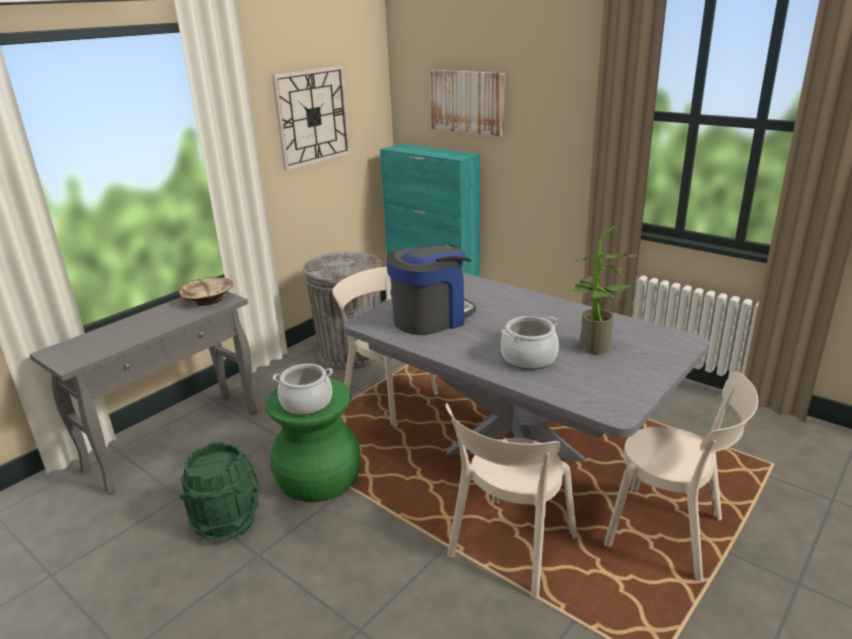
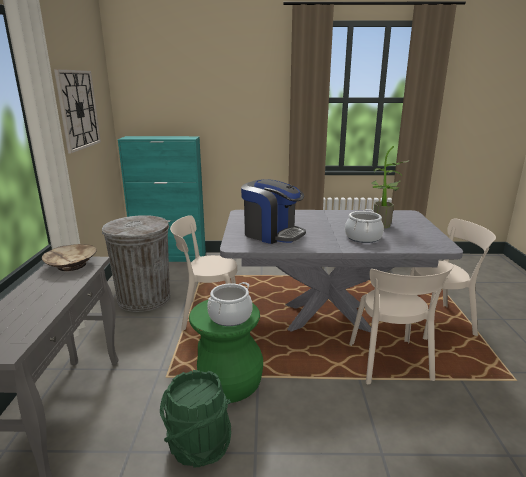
camera: 40 degrees left, 5 degrees down
(431, 318) = (272, 234): coffee machine -> coffee machine turned 105 degrees clockwise
(467, 102) = (185, 100): picture -> none

